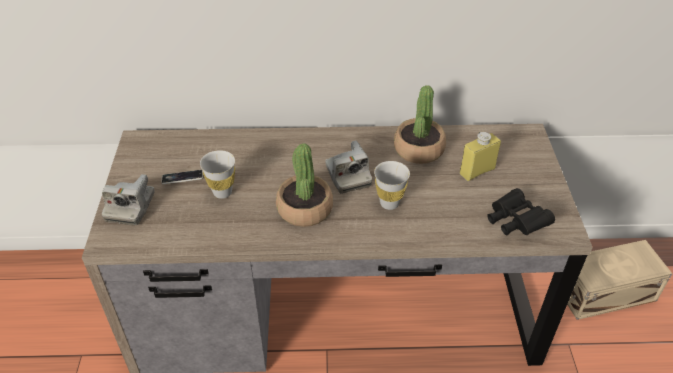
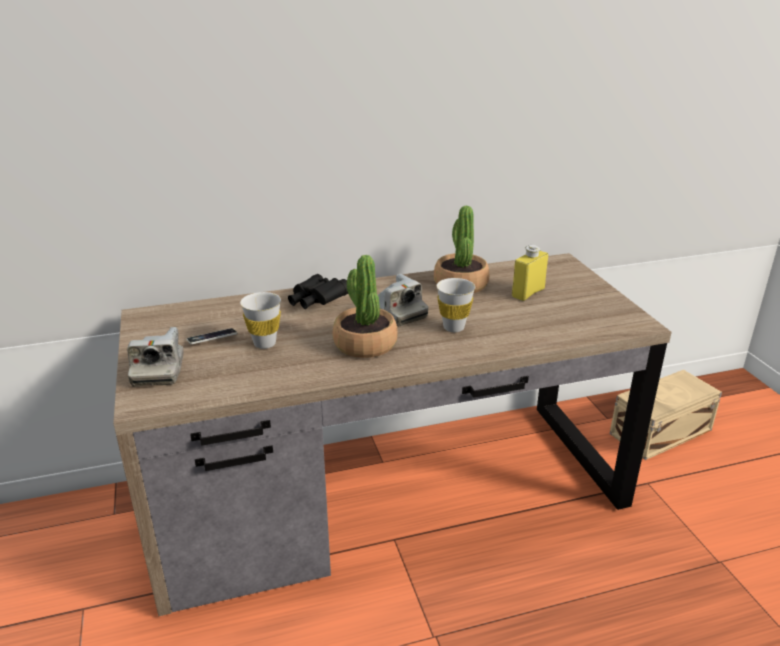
camera: 15 degrees left, 15 degrees down
(514, 222) = (587, 324): black binoculars -> black binoculars (317, 302)

